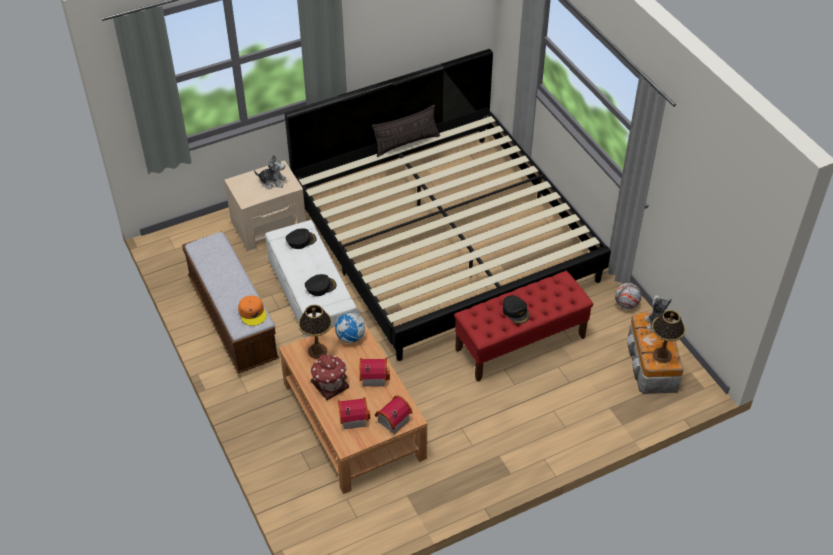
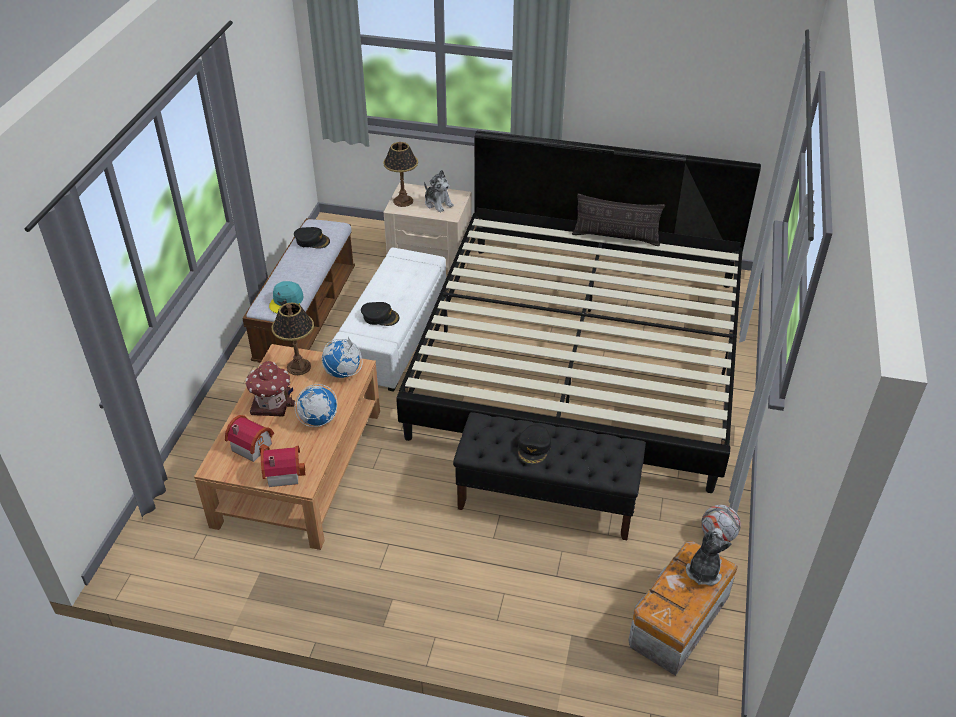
camera: 40 degrees right, 5 degrees down
(252, 313) = (286, 301): orange cap -> turquoise cap
(301, 240) = (412, 269): black cap -> black cap (312, 241)
(373, 376) = (318, 420): toy house -> globe
(520, 343) = (547, 500): red bench -> black bench
(662, 355) = (671, 609): table lamp -> table lamp (403, 201)

